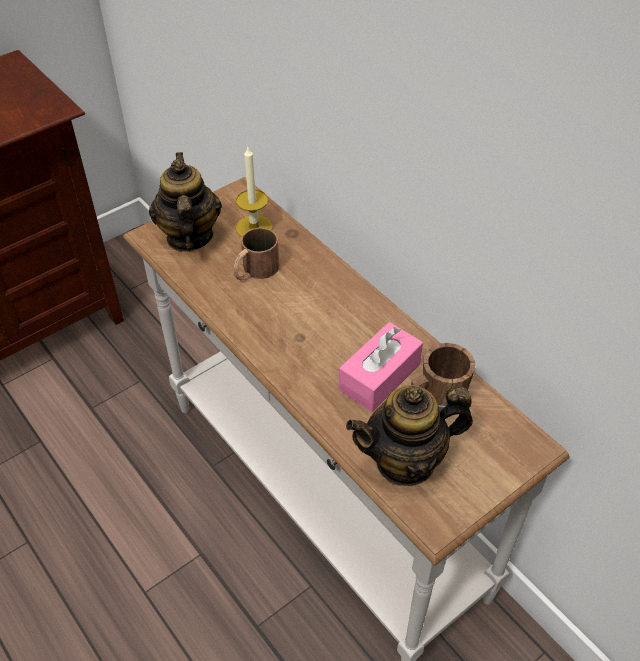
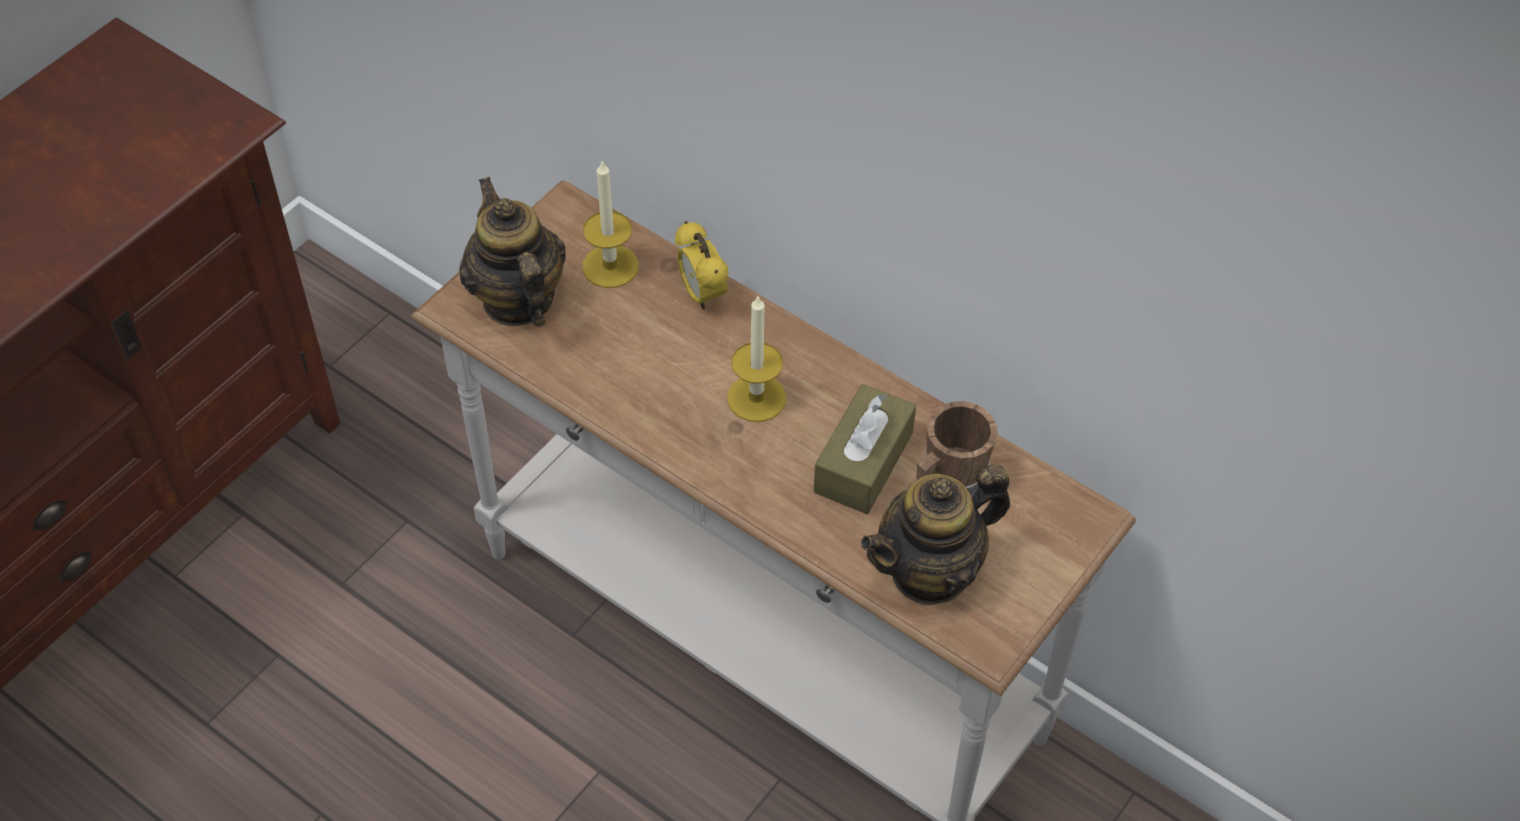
camera: 15 degrees left, 5 degrees up
(254, 271) = (636, 337): brown mug -> none
(306, 254) = (702, 295): none -> alarm clock
(320, 322) = (756, 398): none -> candle
(379, 377) = (863, 462): pink tissue box -> brown tissue box

